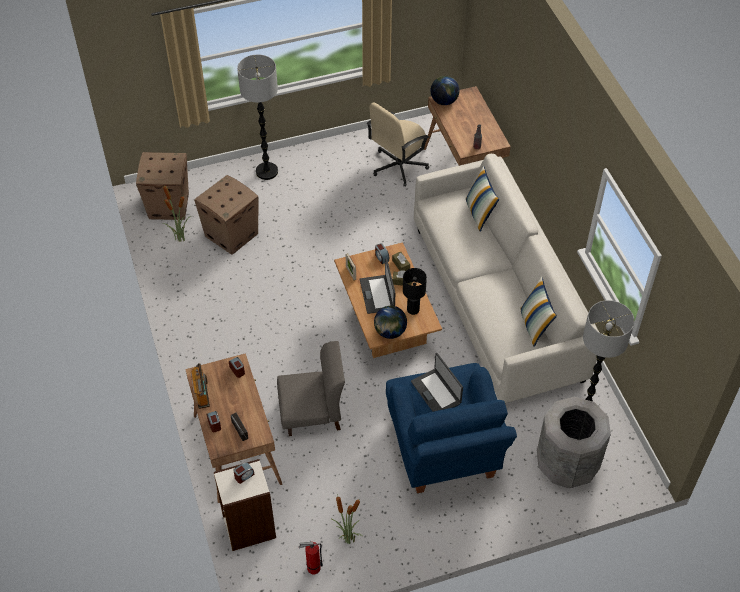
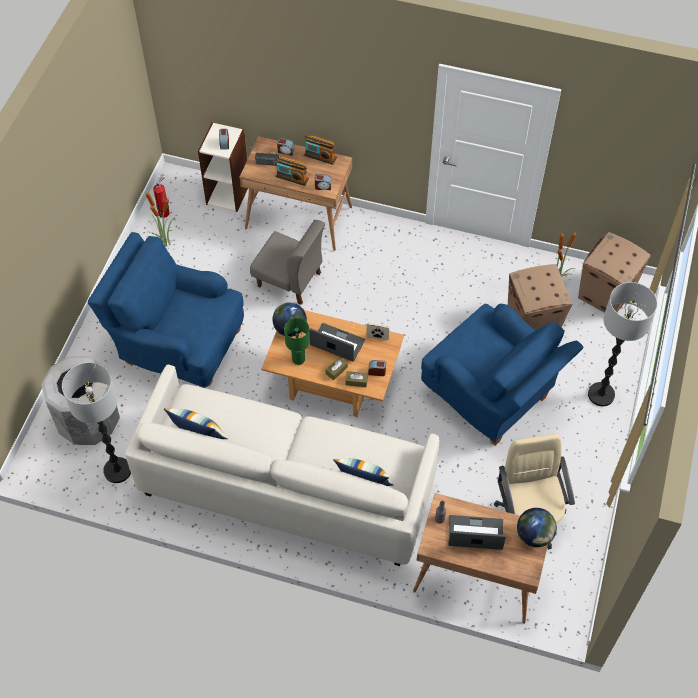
camera: 125 degrees right, 5 degrees up
(244, 399) = (292, 178): none -> radio
(312, 413) = (289, 280): grey chair -> grey chair turned 90 degrees counterclockwise
(319, 227) = (491, 397): none -> blue armchair
(412, 310) = (299, 359): black table lamp -> green table lamp
(436, 392) = (198, 315): laptop -> laptop (475, 534)

